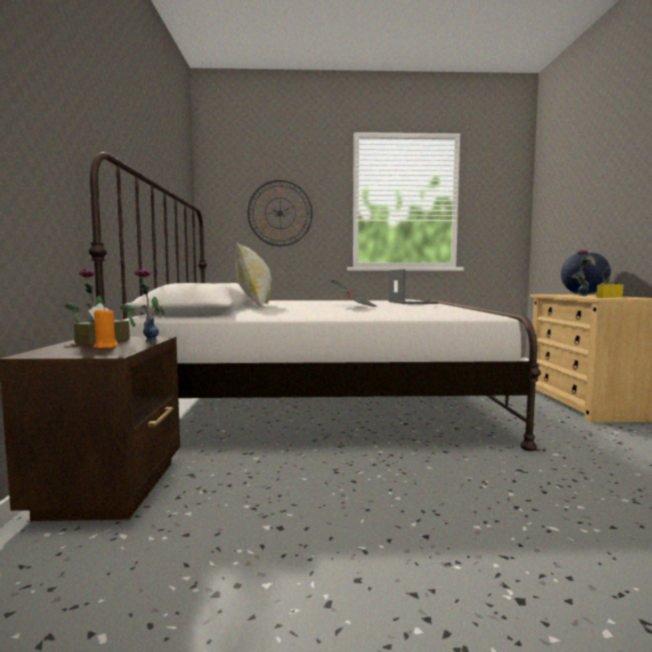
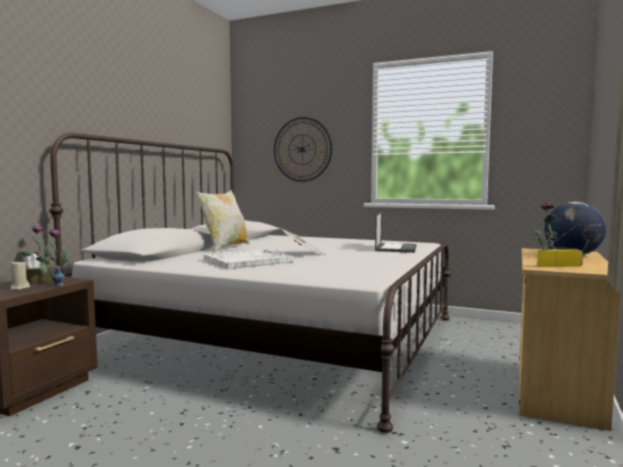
camera: 25 degrees right, 0 degrees up
(106, 346) = (19, 288): orange candle -> beige candle
(325, 311) = (247, 261): none -> white tray

